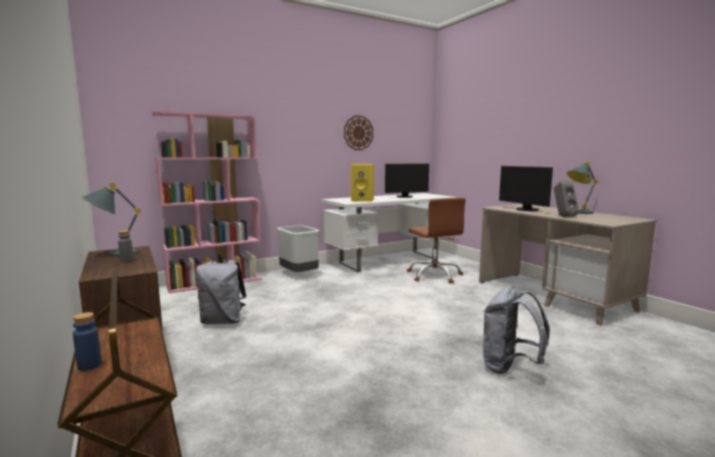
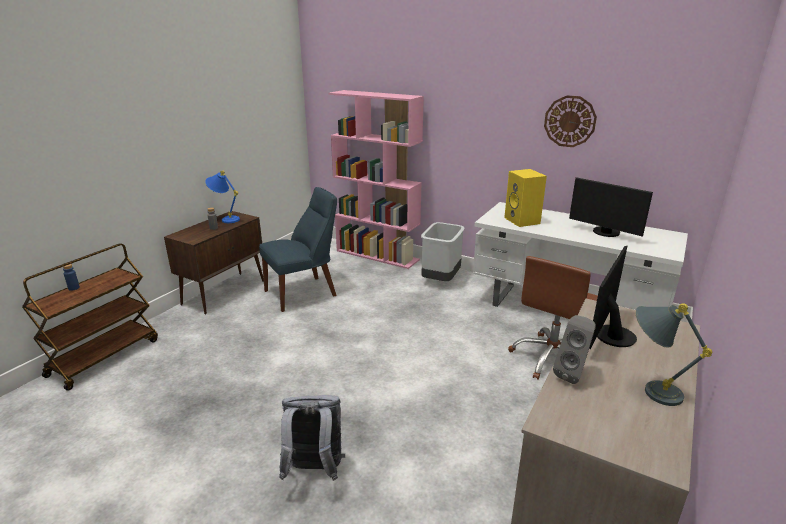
camera: 60 degrees right, 15 degrees up
(112, 255) = (226, 219): grey table lamp -> blue table lamp
(222, 321) = (304, 292): grey backpack -> blue chair

